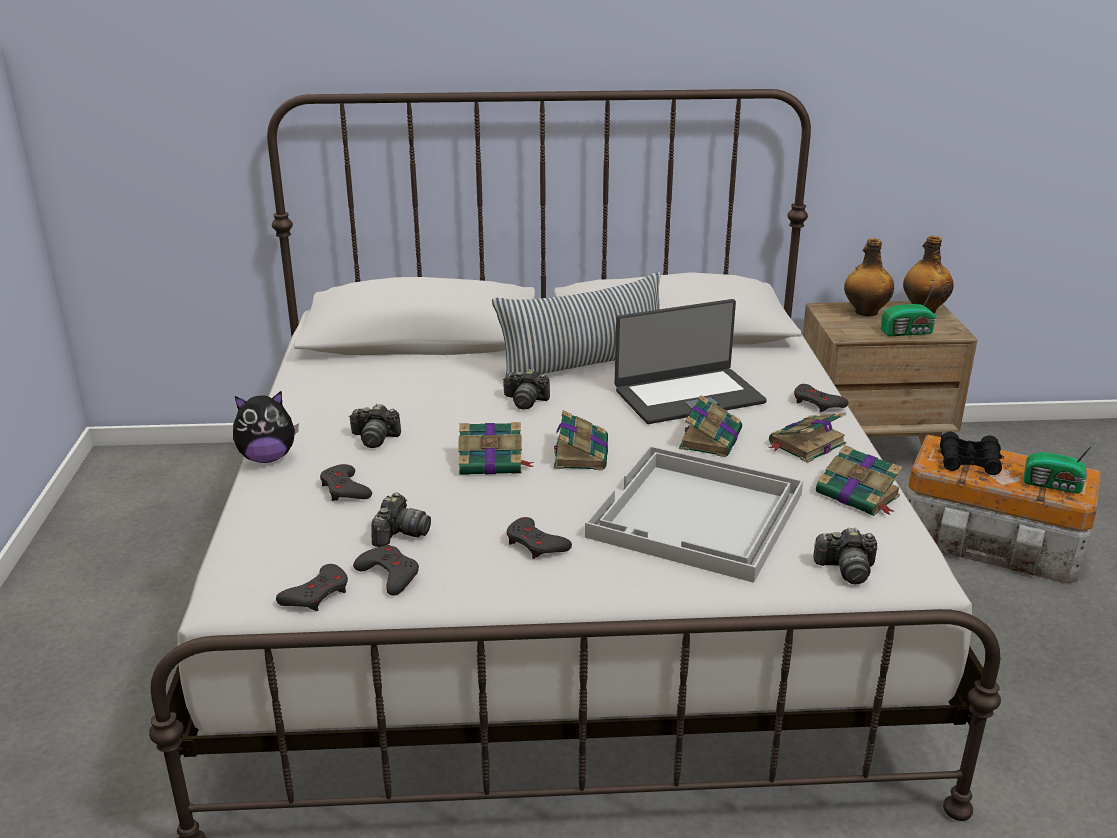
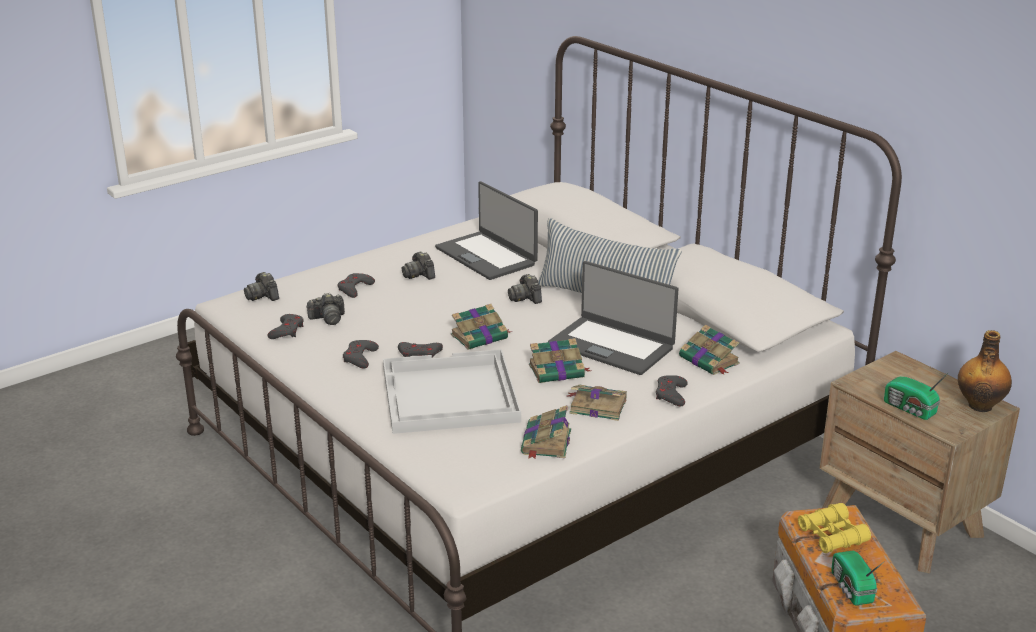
camera: 55 degrees right, 0 degrees up
(267, 458) = (362, 257): plush toy -> none
(317, 594) = (251, 320): grey game controller -> grey game controller (419, 354)
(393, 388) = (487, 256): none -> laptop
(492, 462) = (434, 315): book -> book (710, 361)
(846, 569) = (442, 460): camera -> camera (263, 296)
(865, 312) = (922, 380): bottle -> none
(969, 461) = (832, 535): black binoculars -> yellow binoculars

